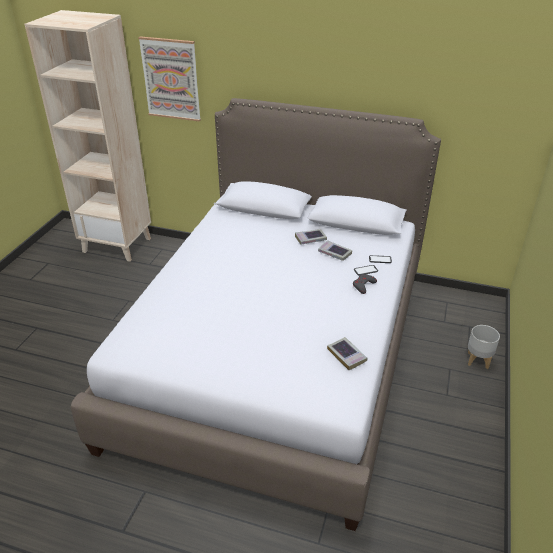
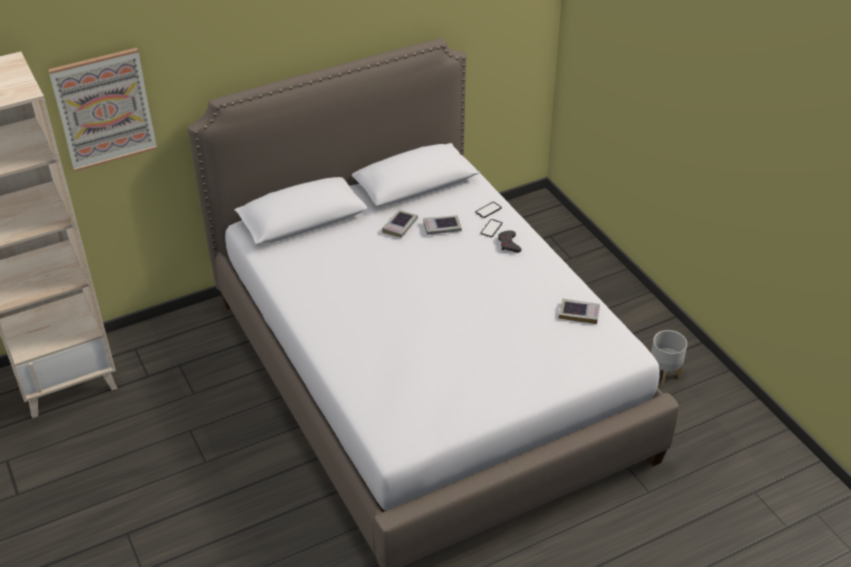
camera: 45 degrees left, 5 degrees up
(477, 360) = (589, 264): grey planter -> grey planter (663, 374)

